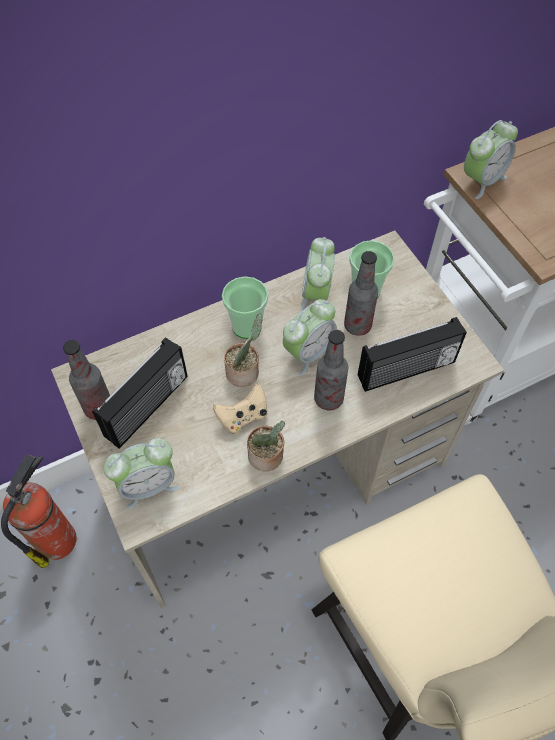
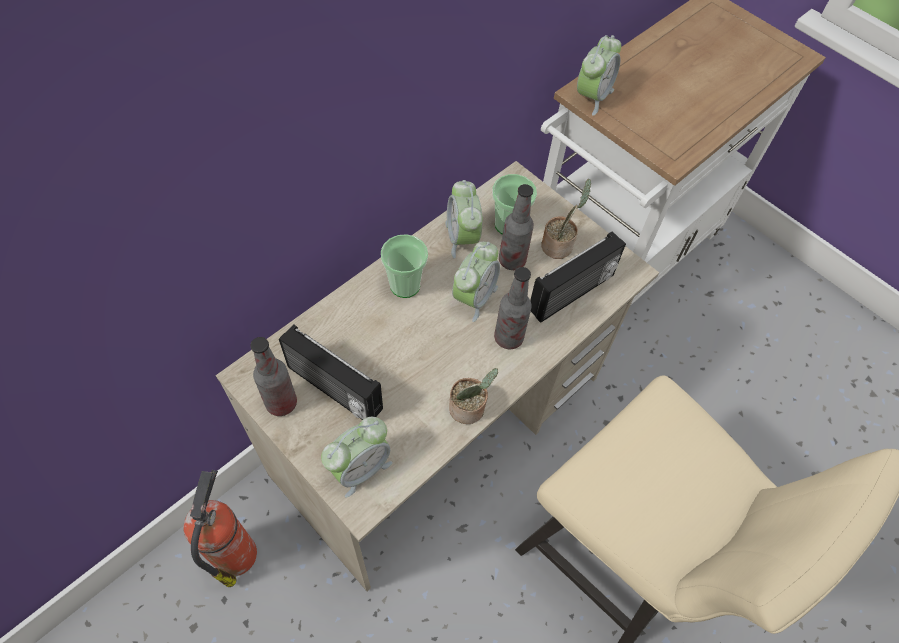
camera: 20 degrees left, 0 degrees up
(148, 407) = (333, 390): radio -> radio turned 105 degrees clockwise
(243, 417) = (432, 375): beige game controller -> none
(245, 372) = (418, 331): potted plant -> potted plant (558, 245)

